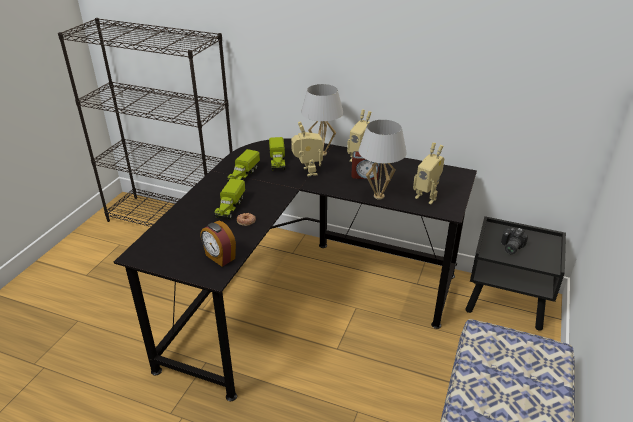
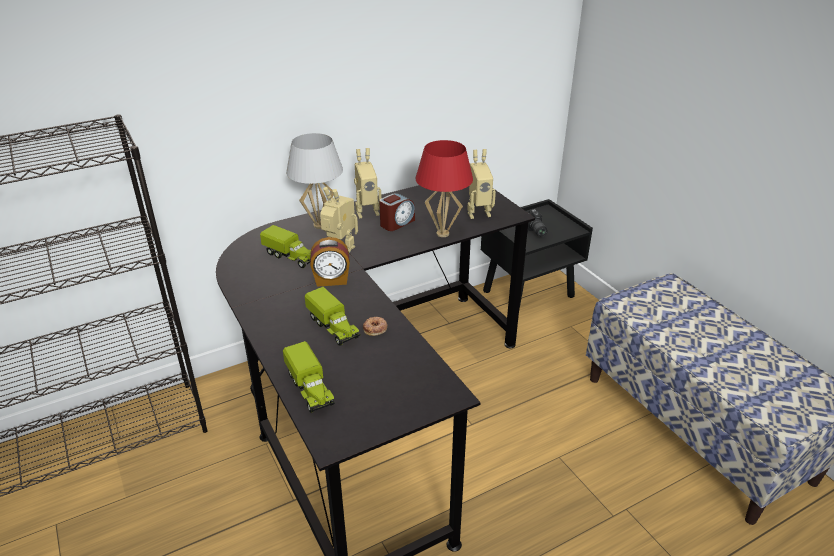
camera: 50 degrees left, 0 degrees up
(219, 257) = (419, 376): alarm clock -> alarm clock (331, 280)
(243, 175) = (281, 290): toy truck -> toy truck (310, 389)
(378, 196) = (442, 233): white table lamp -> red table lamp

